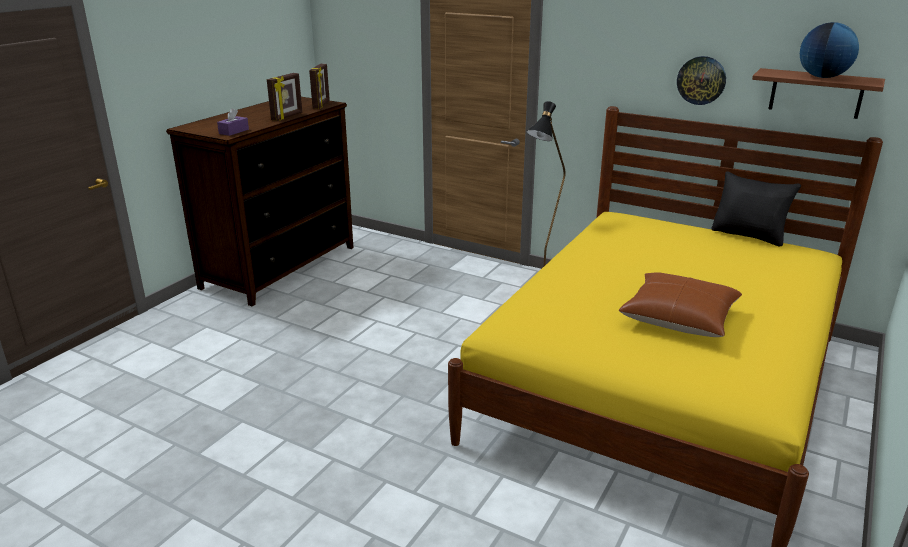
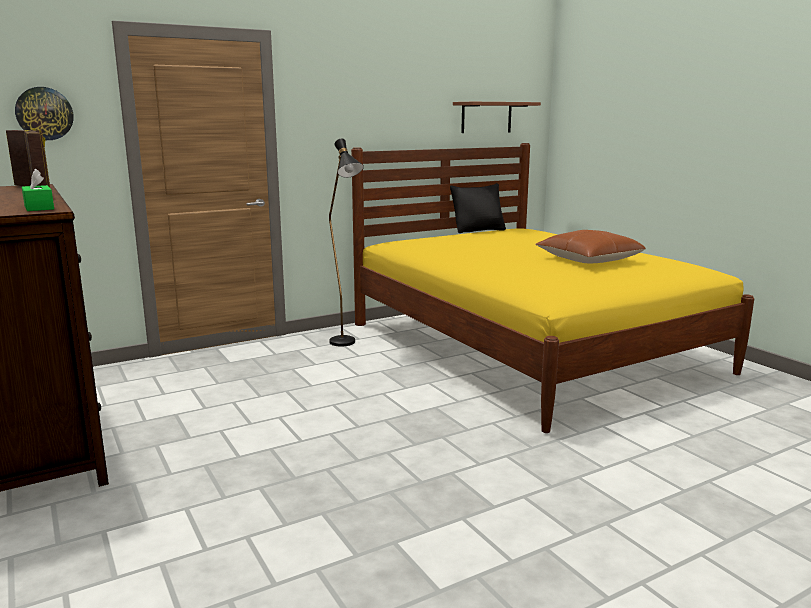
camera: 60 degrees left, 10 degrees down
(234, 131) = (39, 207): purple tissue box -> green tissue box
(701, 80) = (415, 116): wall clock -> wall clock (44, 113)
(822, 77) = (501, 101): globe -> none

